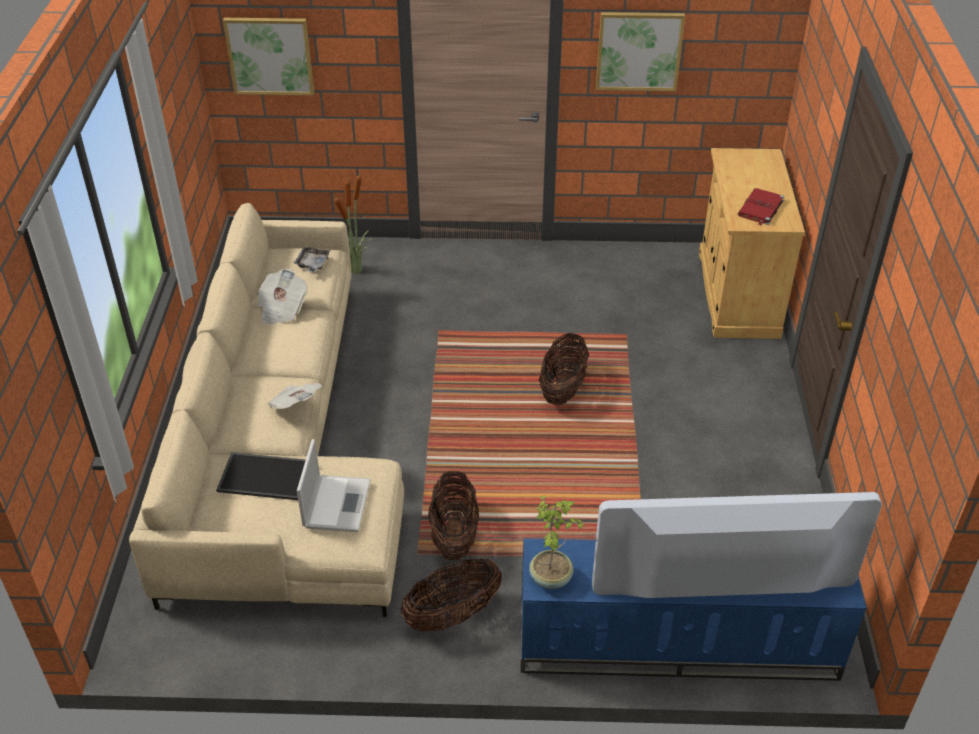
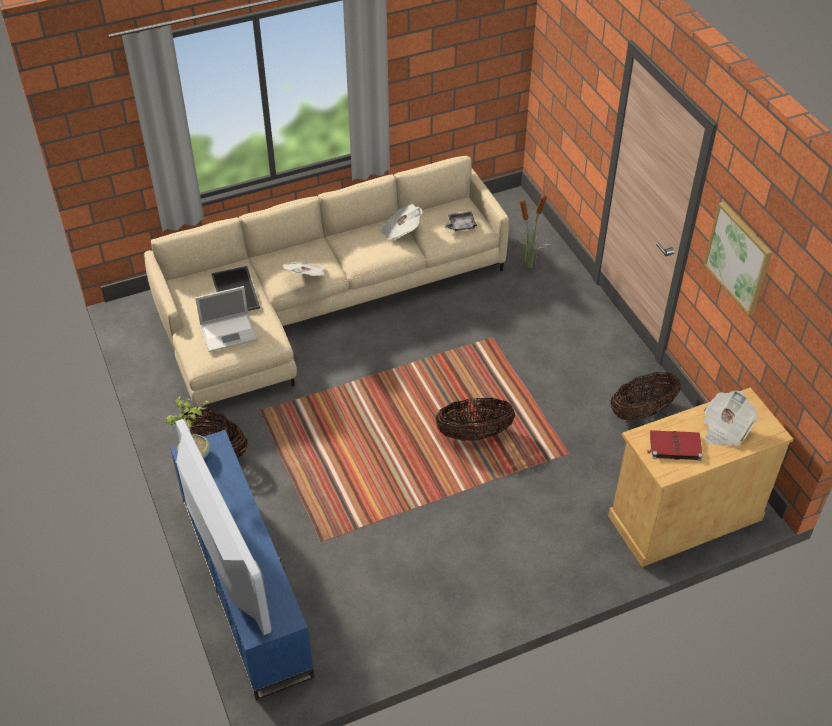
camera: 65 degrees right, 5 degrees up
(270, 55) = (559, 72): picture -> none
(454, 535) = (286, 424): basket -> basket (642, 411)
(753, 176) = (724, 429): none -> newspaper

